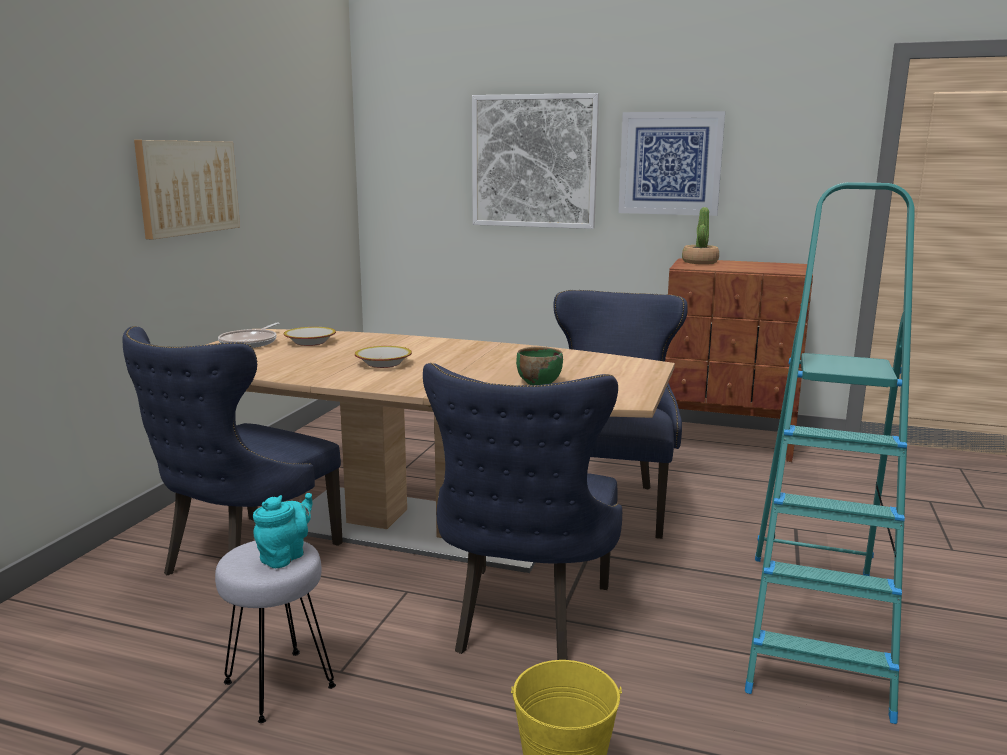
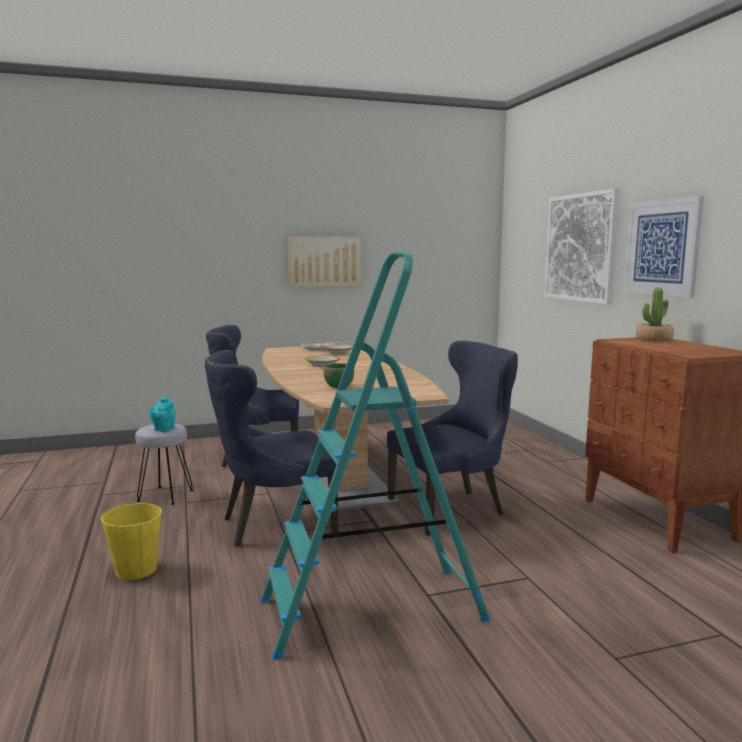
camera: 55 degrees right, 5 degrees down
(285, 556) = (163, 429): turquoise teapot -> turquoise teapot turned 105 degrees clockwise

